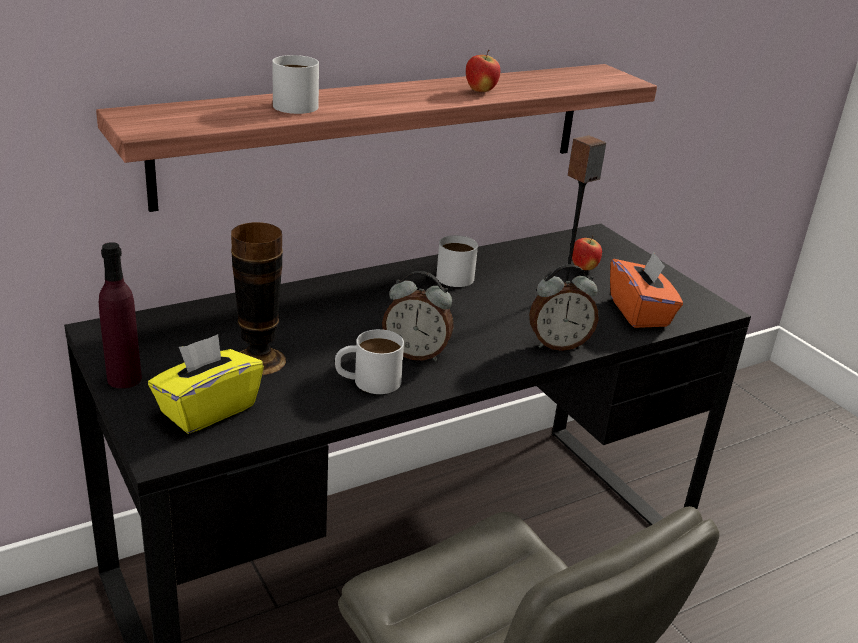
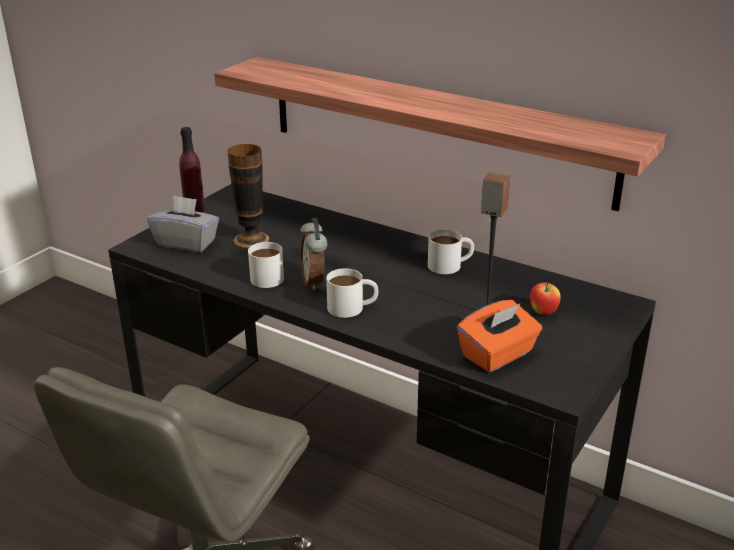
camera: 65 degrees right, 0 degrees up
(207, 409) = (186, 243): yellow tissue box -> grey tissue box
(300, 104) = (344, 84): white mug -> white mug (352, 307)
(480, 91) = (473, 114): apple -> none
(558, 344) = (393, 329): alarm clock -> none

